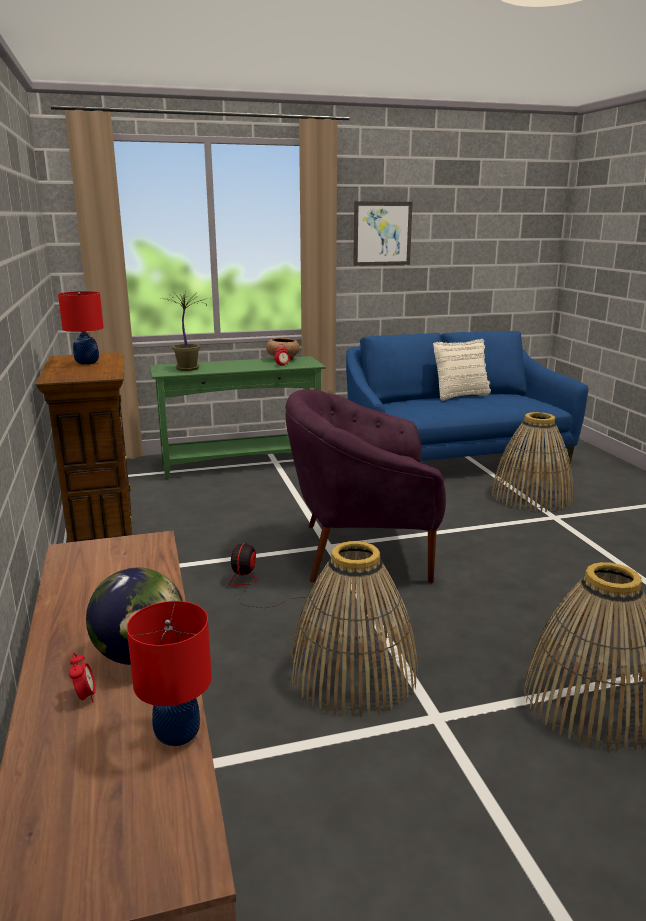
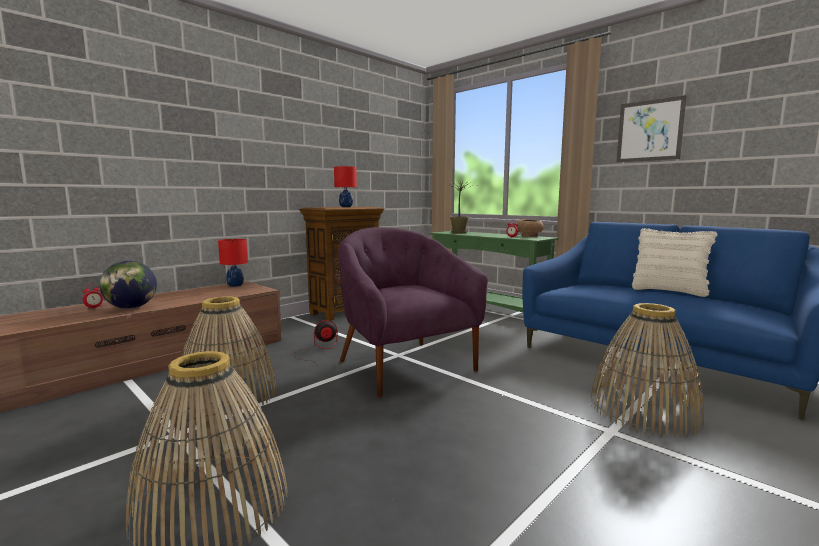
camera: 60 degrees right, 10 degrees down
(178, 737) = (50, 324): red table lamp -> red table lamp (234, 286)

